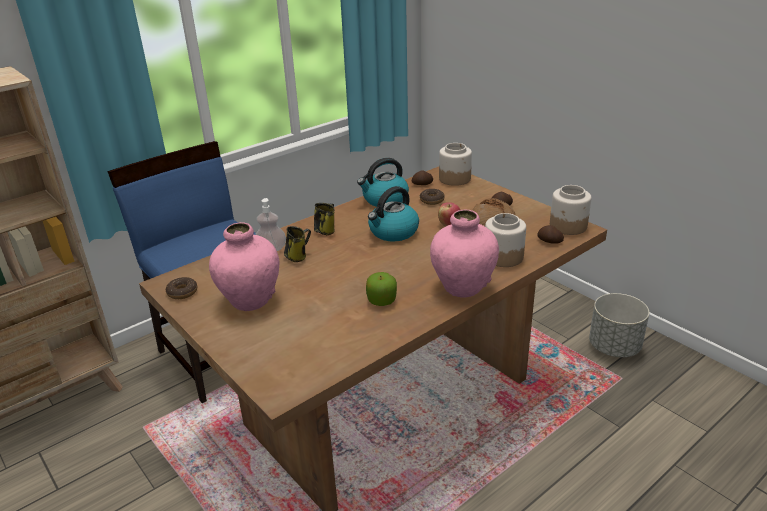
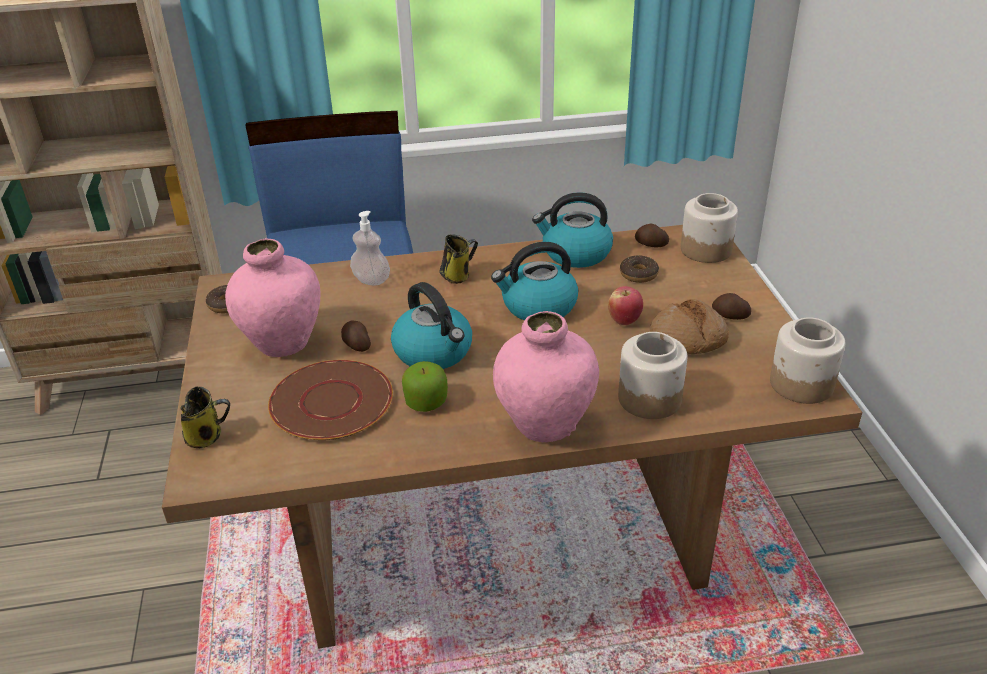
camera: 30 degrees right, 5 degrees up
(297, 256) = (390, 301): mug -> mug (206, 436)
(321, 321) = (330, 402): none -> brown plate
(357, 274) = (434, 352): none -> kettle
(549, 241) = (744, 399): potato -> potato (356, 345)
(614, 347) = (892, 599): grey planter -> none

